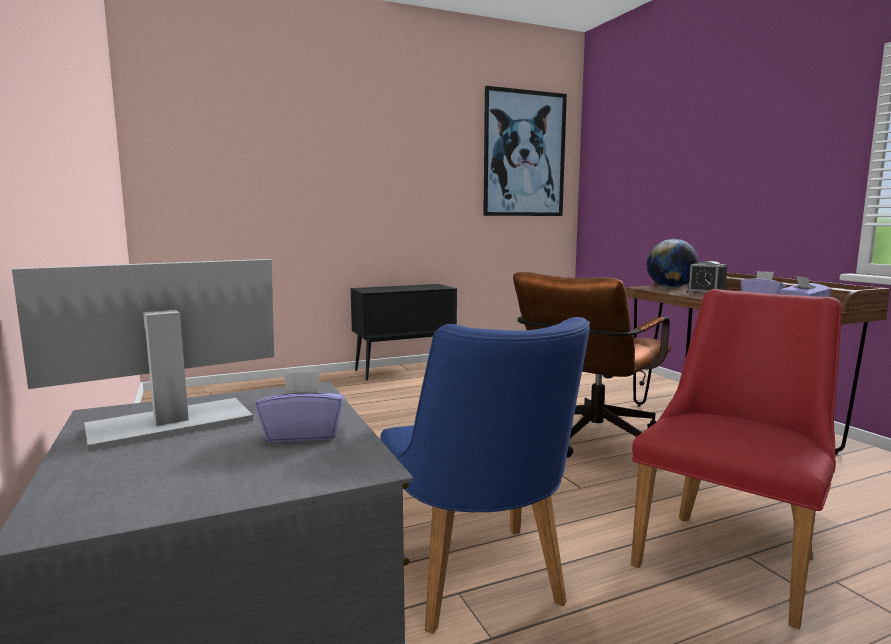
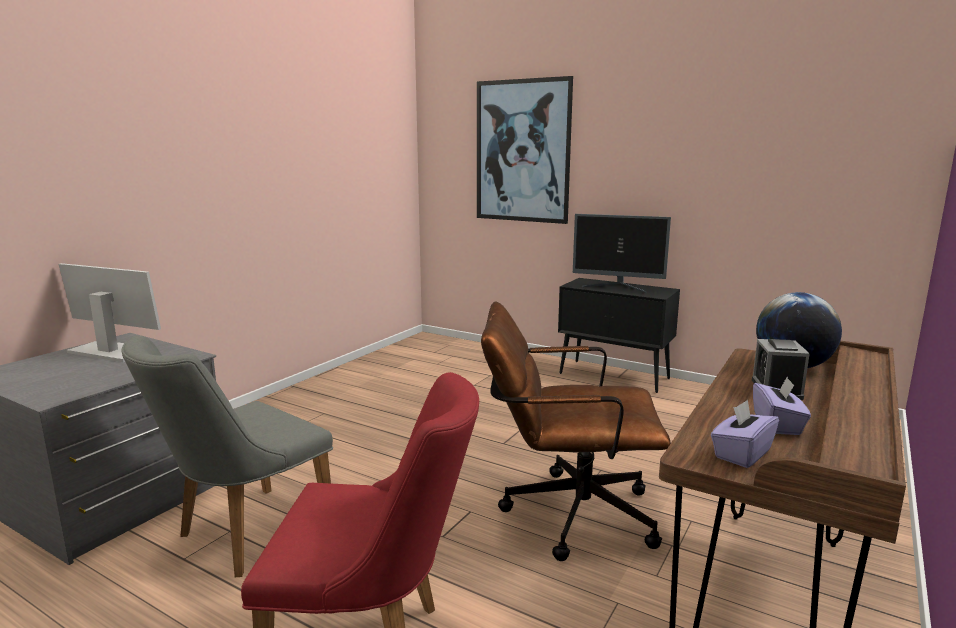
camera: 55 degrees right, 5 degrees up
(303, 434) = (101, 376): purple tissue box -> none
(403, 288) = (617, 287): none -> monitor
(480, 585) = (243, 536): blue chair -> grey chair
(524, 154) = (835, 125): picture -> picture (522, 151)

